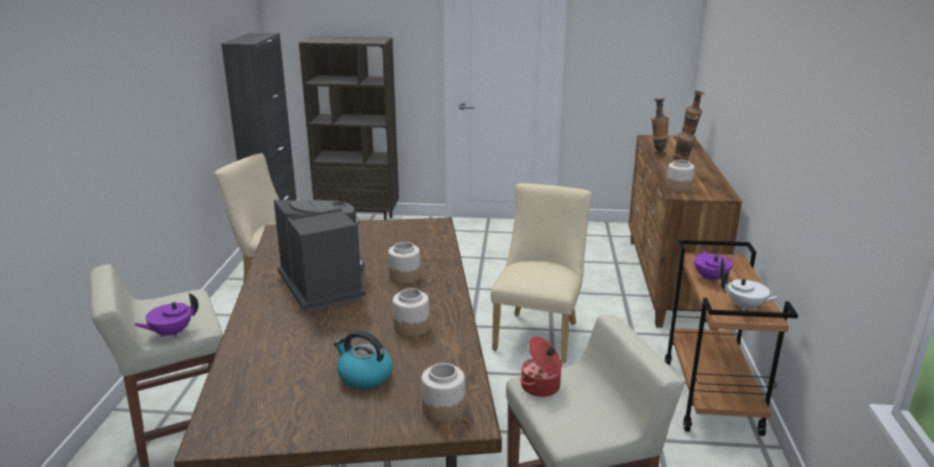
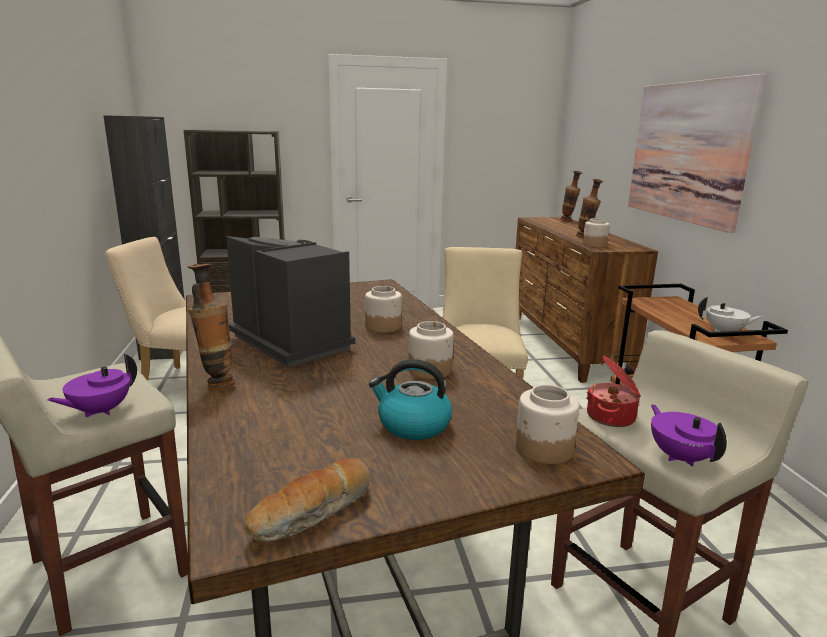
camera: 15 degrees left, 5 degrees down
(260, 433) = (313, 514): none -> bread
(657, 155) = (550, 228): vase -> vase (217, 385)
(710, 278) = (669, 313): purple teapot -> purple teapot (680, 457)
(770, 103) = (687, 151): none -> picture

